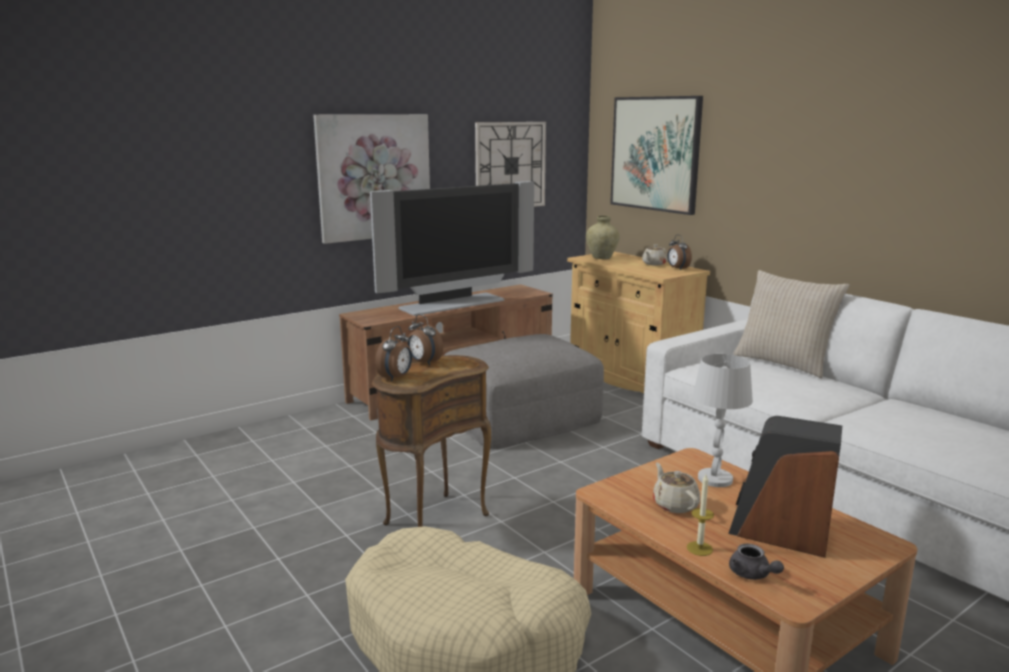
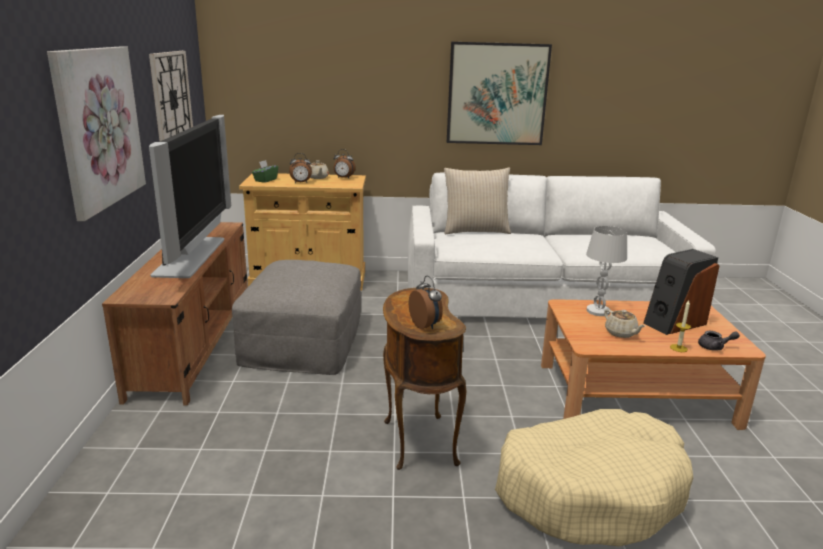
camera: 55 degrees left, 5 degrees up
(424, 363) = (401, 306): alarm clock -> alarm clock (301, 183)
(601, 257) = (265, 180): beige vase -> green tissue box
(655, 153) = (292, 80): picture -> picture (497, 94)
(674, 504) = (621, 333): beige teapot -> beige teapot turned 135 degrees counterclockwise

